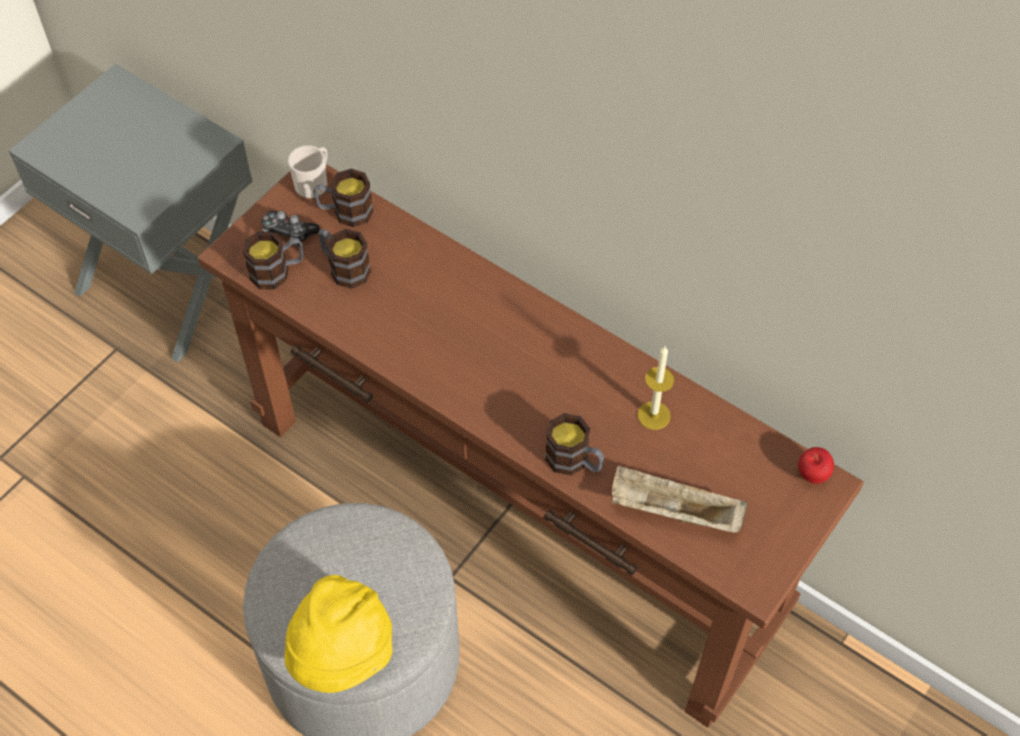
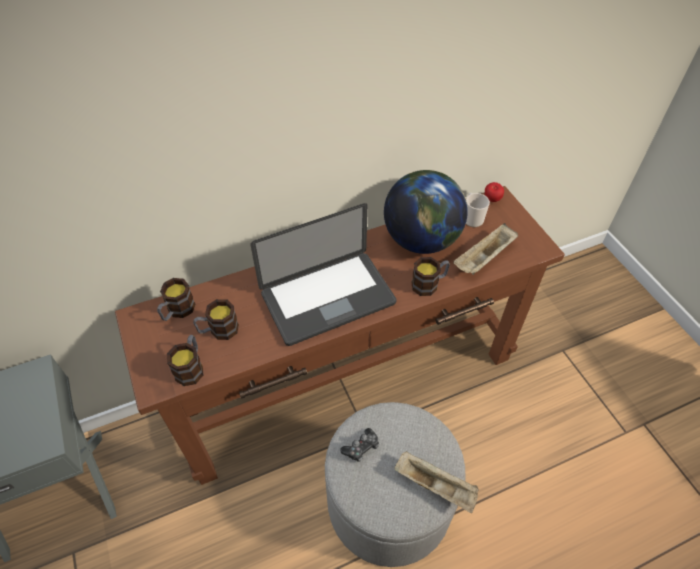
camera: 60 degrees left, 5 degrees down
(288, 233) = (166, 348): game controller -> game controller (361, 448)
(314, 184) = (141, 318): mug -> mug (472, 218)
(342, 655) = (436, 486): yellow hat -> beige tray
(467, 355) = (328, 298): none -> laptop
(653, 415) = (421, 239): candle -> globe

